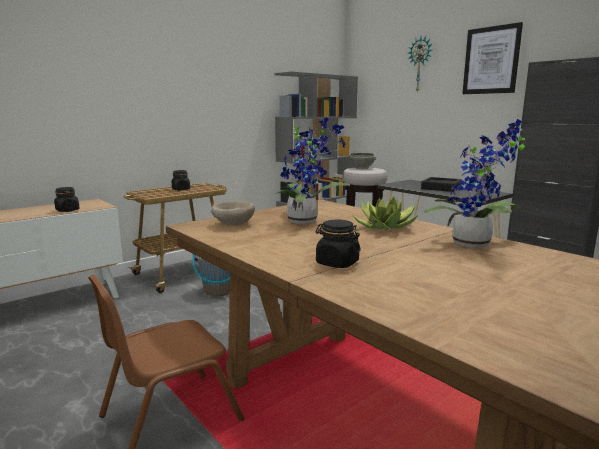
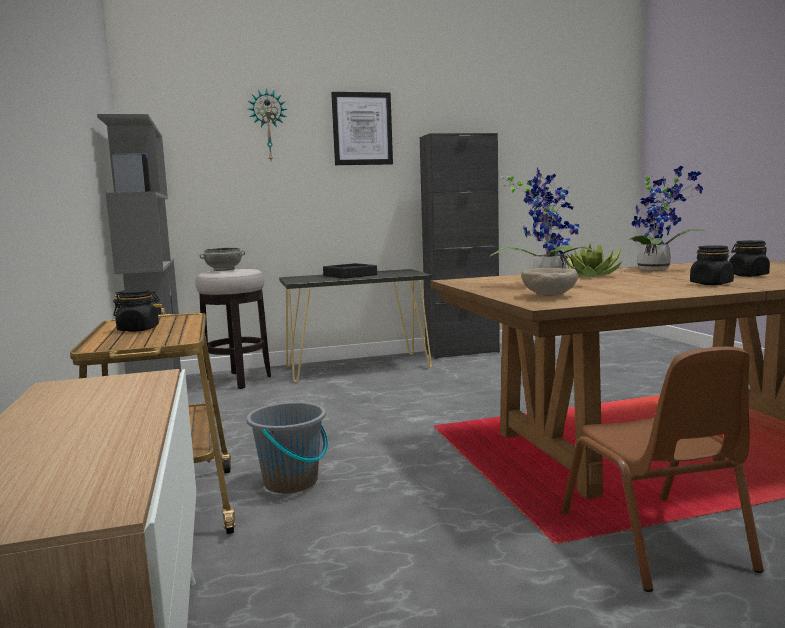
camera: 65 degrees left, 5 degrees down
(67, 210) = (137, 397): black jar -> black jar (747, 275)

